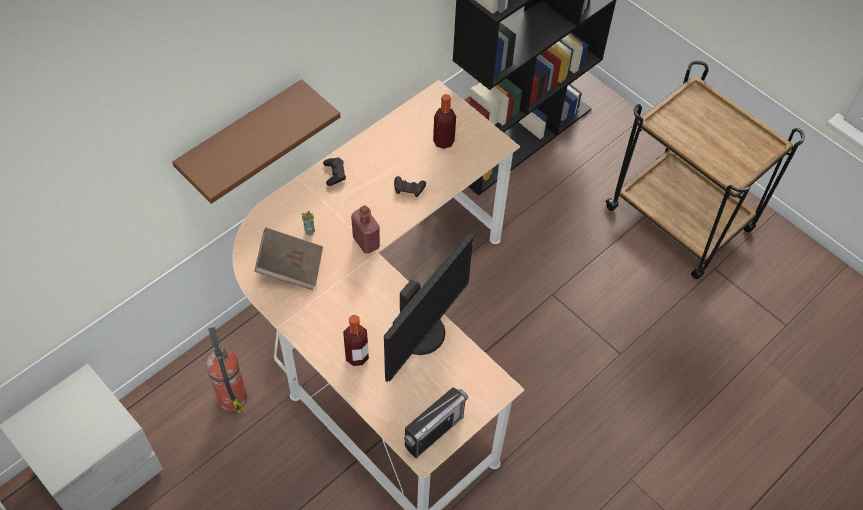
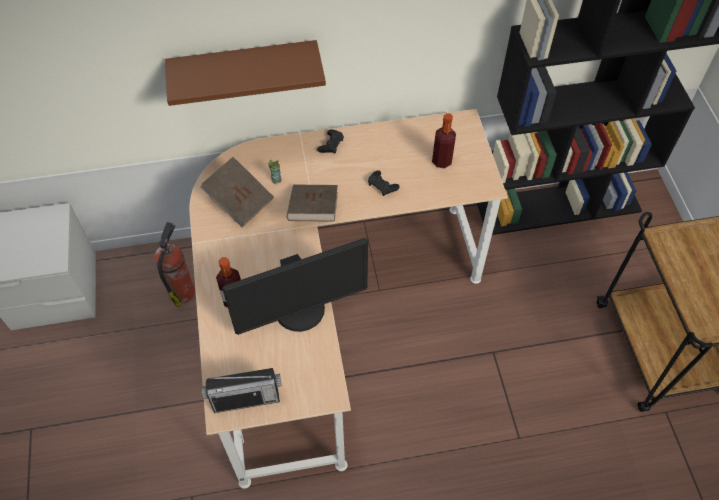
camera: 35 degrees right, 0 degrees up
(366, 242) = (313, 212): red bottle -> brown book

